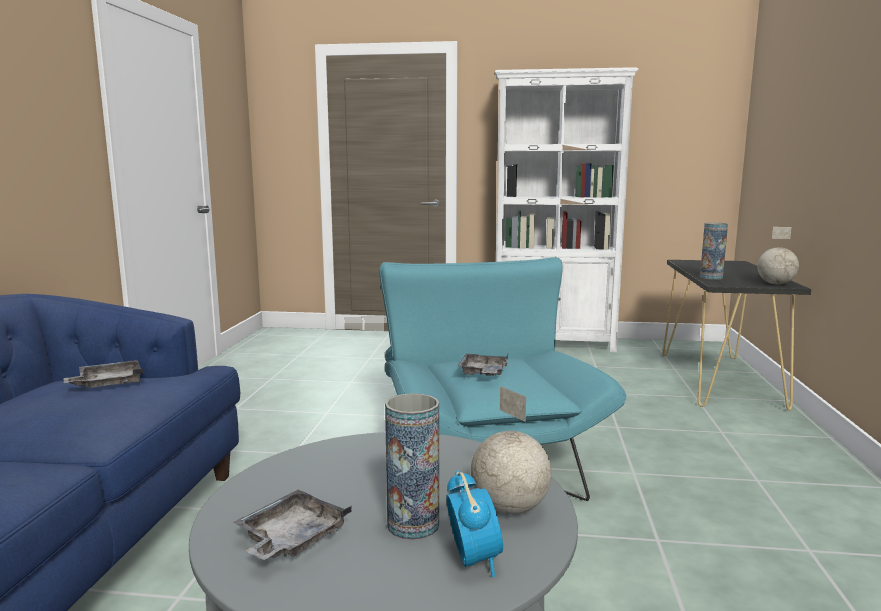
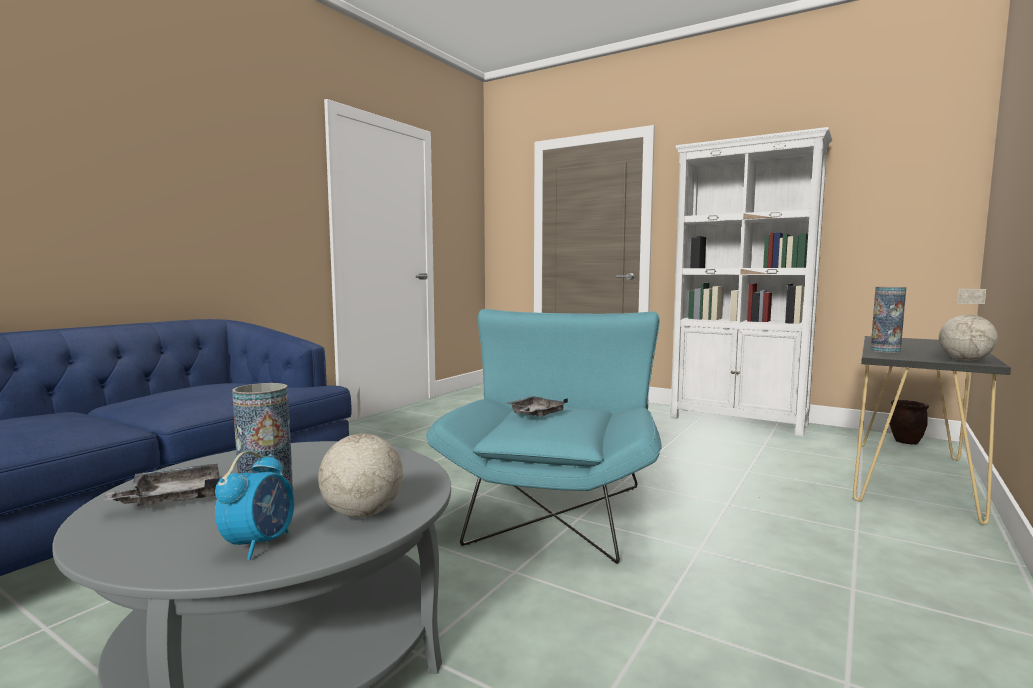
camera: 25 degrees right, 5 degrees down
(108, 383) = (237, 385): grey tray -> none
(691, 347) = (906, 442): none -> brown planter

